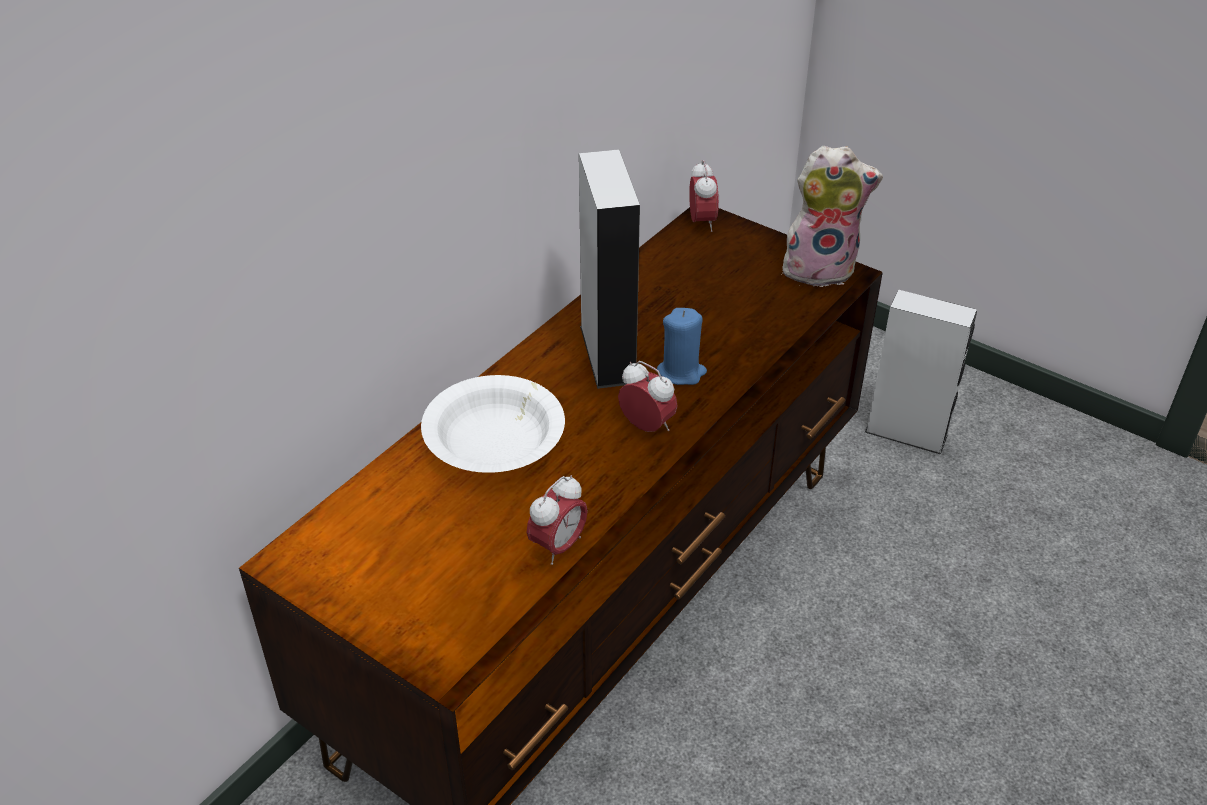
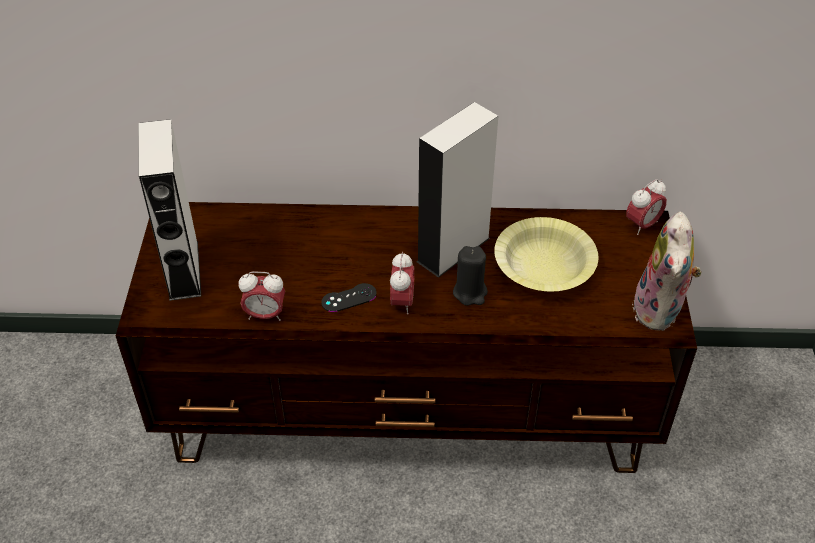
camera: 55 degrees right, 5 degrees up
(495, 441) = (328, 242): white bowl -> none
(600, 464) = (349, 298): none -> black game controller
(681, 372) = (470, 292): blue candle -> black candle
(694, 307) = (543, 266): none -> yellow bowl
(820, 268) = (660, 311): plush toy -> plush toy turned 45 degrees clockwise
(906, 433) = (735, 505): grey speaker -> grey speaker (183, 270)

